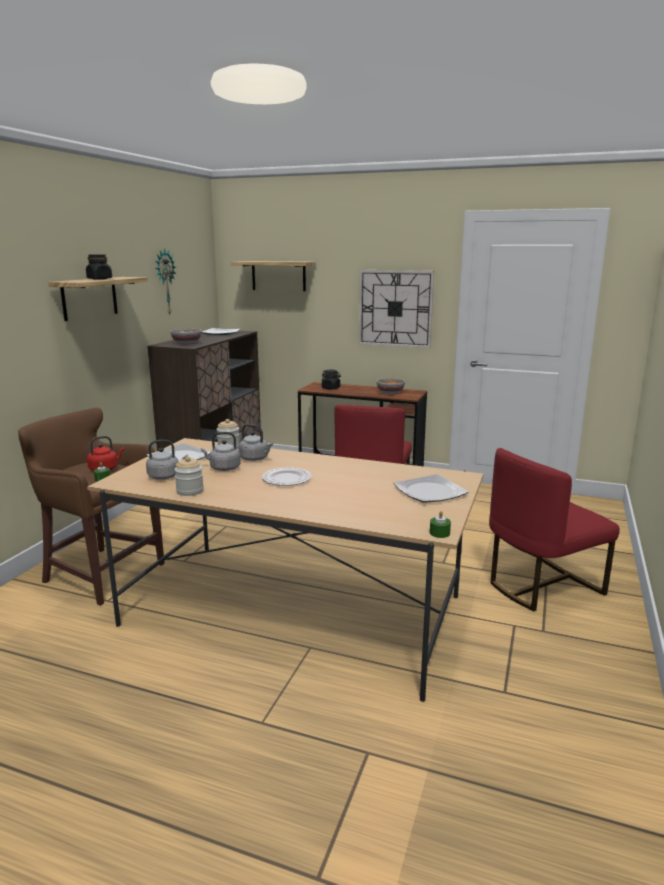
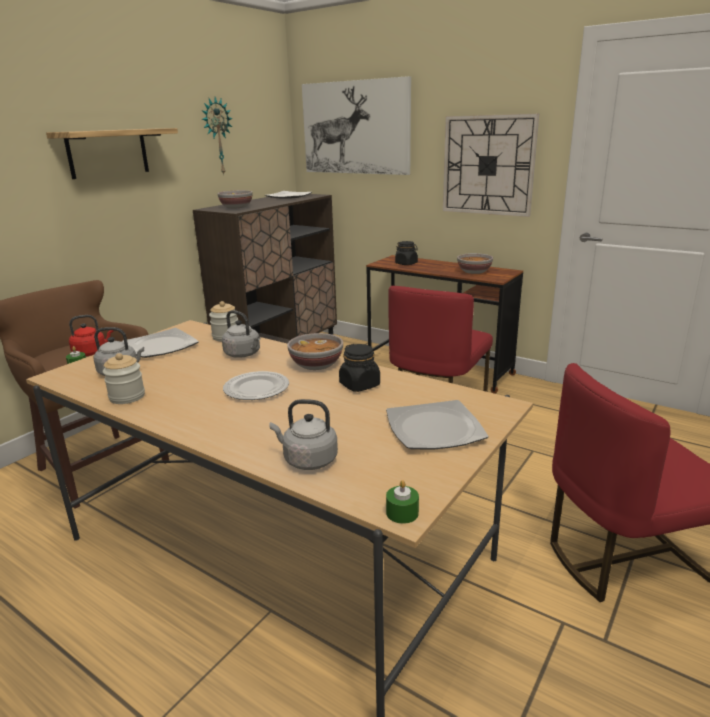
camera: 15 degrees right, 5 degrees up
(99, 279) = (113, 129): black jar -> black jar (360, 385)
(223, 468) = (195, 365): grey kettle -> grey kettle (307, 460)
(278, 275) = (355, 128): shelf -> picture
(318, 462) = (316, 365): none -> bowl

